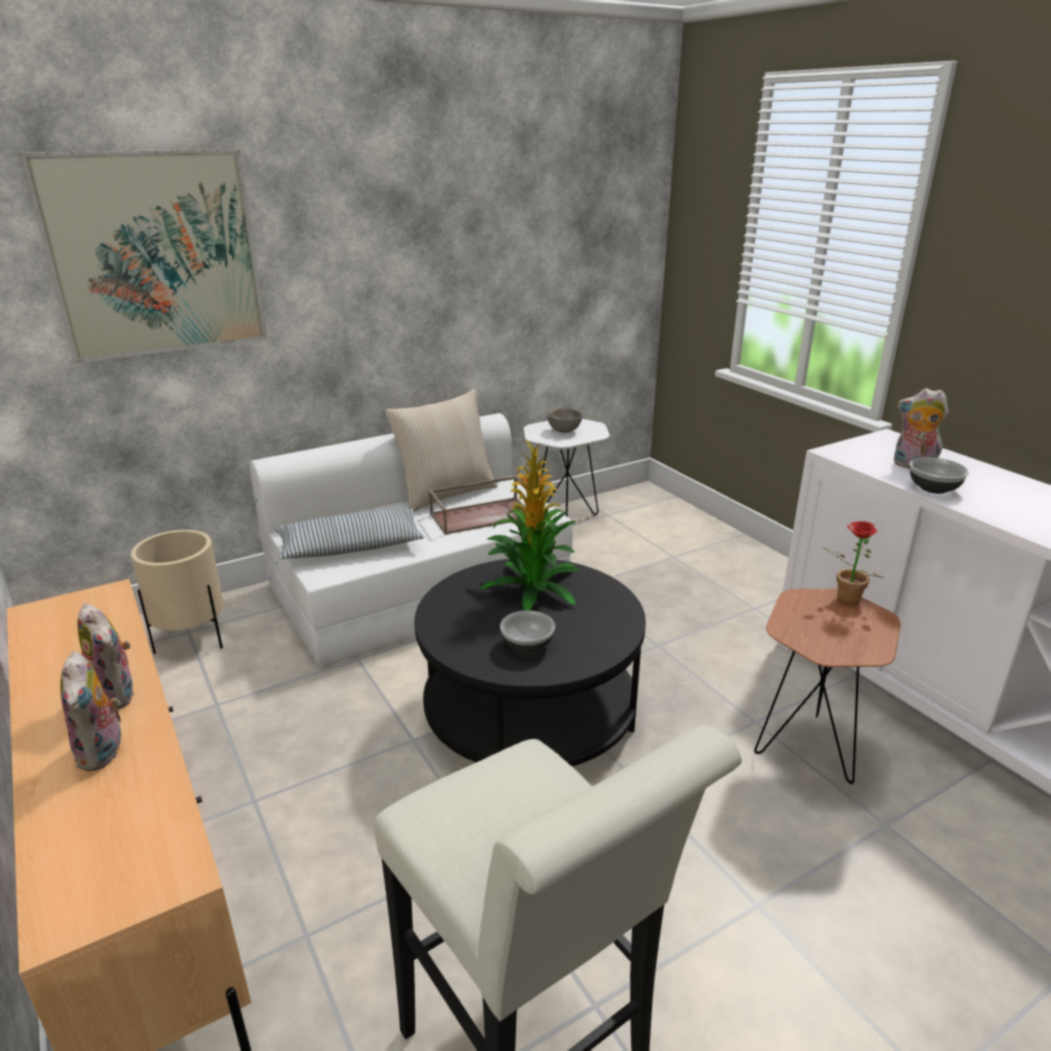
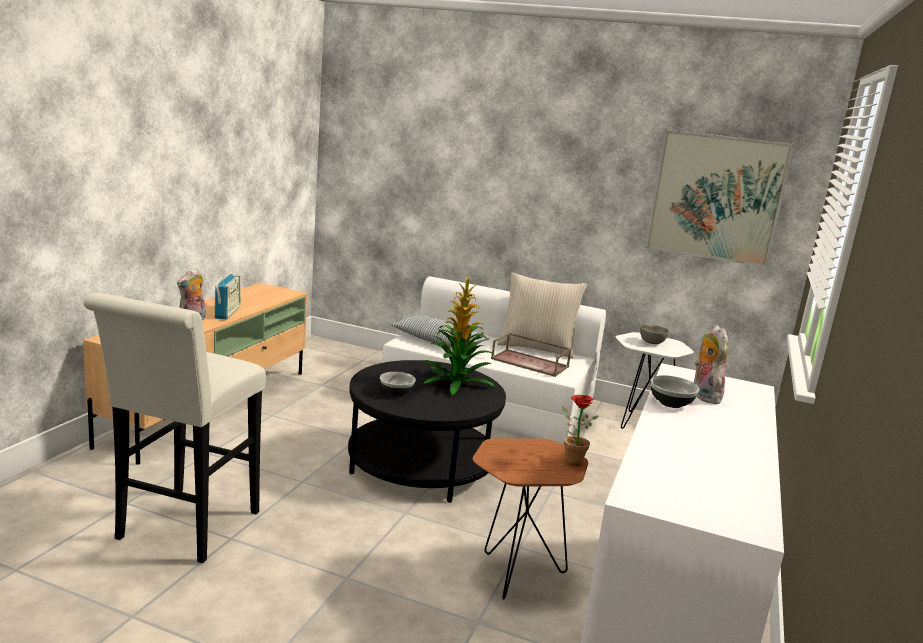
camera: 50 degrees right, 10 degrees down
(118, 695) = (227, 312): plush toy -> radio
(155, 255) = (420, 147): picture -> picture (716, 197)
(192, 640) = (358, 363): beige planter -> none

